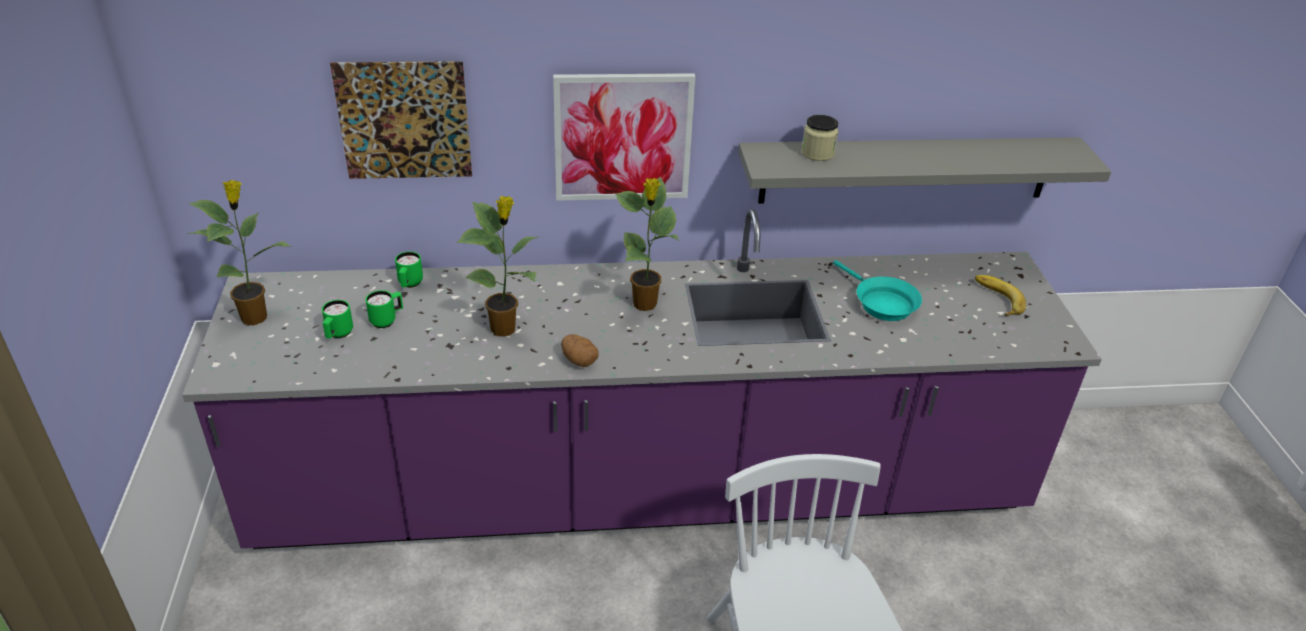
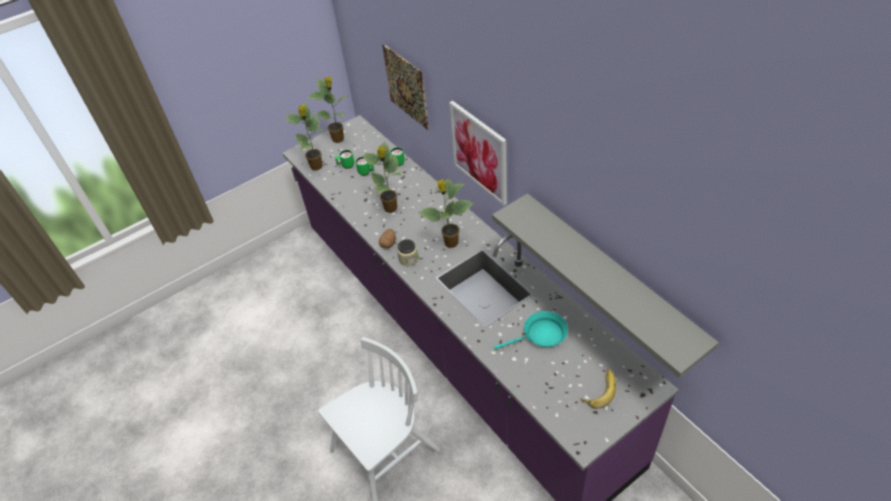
camera: 65 degrees right, 10 degrees up
(290, 367) = (317, 167): none -> potted plant
(817, 153) = (547, 227): jar -> jar (408, 259)
(881, 303) = (541, 335): turquoise frying pan -> turquoise frying pan turned 135 degrees counterclockwise

